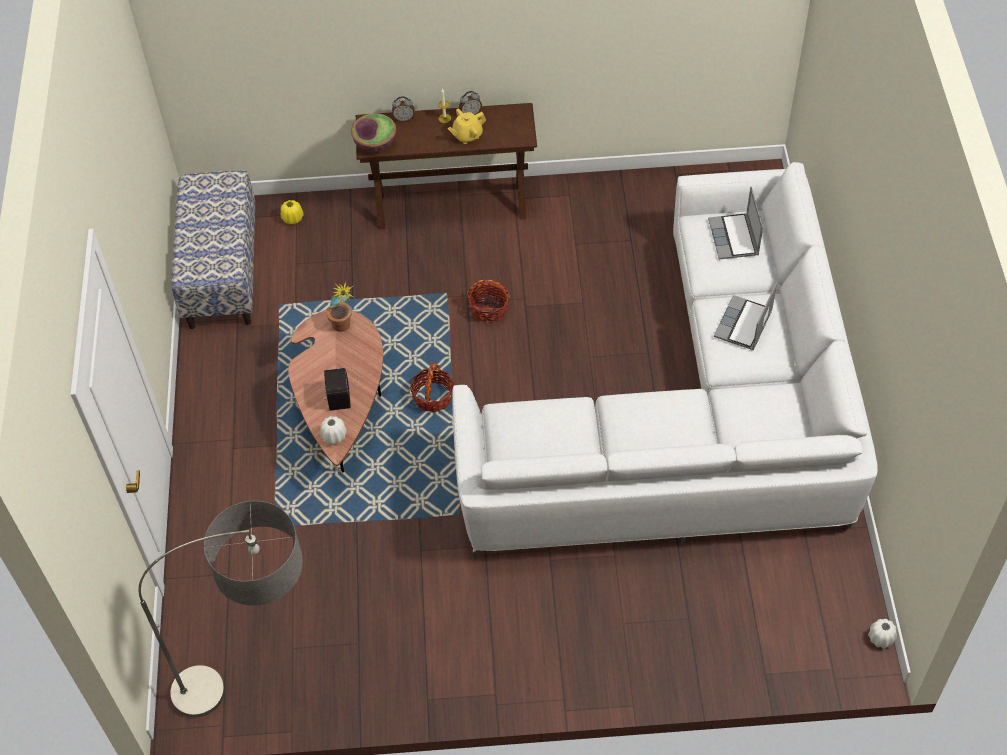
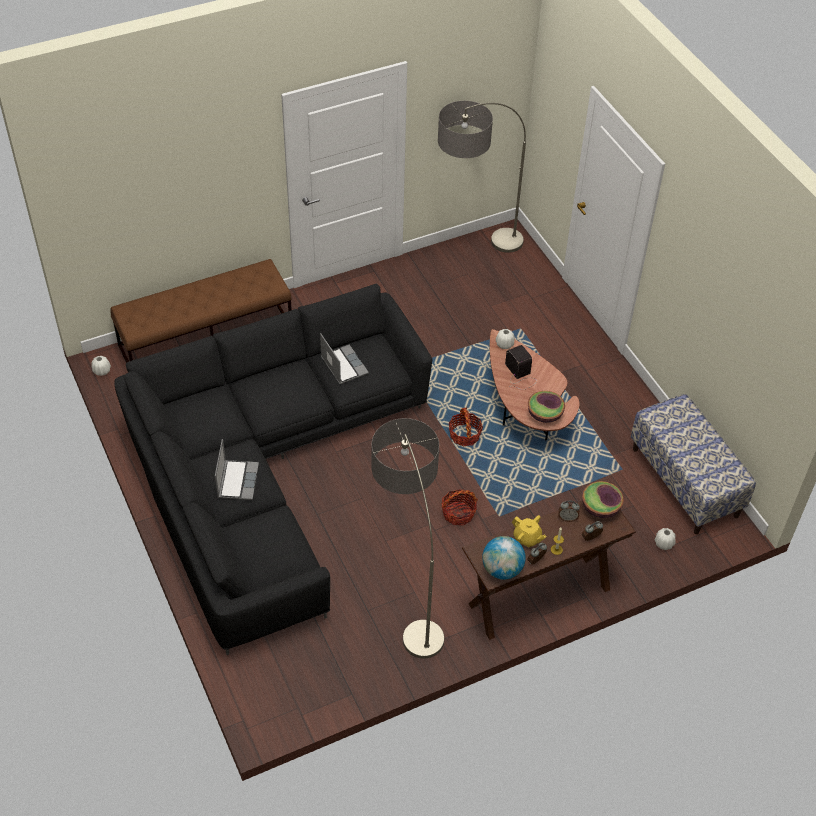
camera: 155 degrees right, 5 degrees down
(292, 218) = (663, 543): yellow vase -> white vase
(344, 328) = (544, 415): potted plant -> bowl
(415, 142) = (567, 518): none -> alarm clock
(467, 135) = (527, 538): yellow teapot -> yellow teapot turned 90 degrees clockwise
(508, 115) = (502, 569): none -> globe
(584, 239) = (408, 598): none -> floor lamp
(693, 419) = (265, 473): white sofa -> black sofa
(717, 652) = (206, 336): none -> brown bench
(734, 238) = (265, 553): laptop -> laptop (343, 365)

